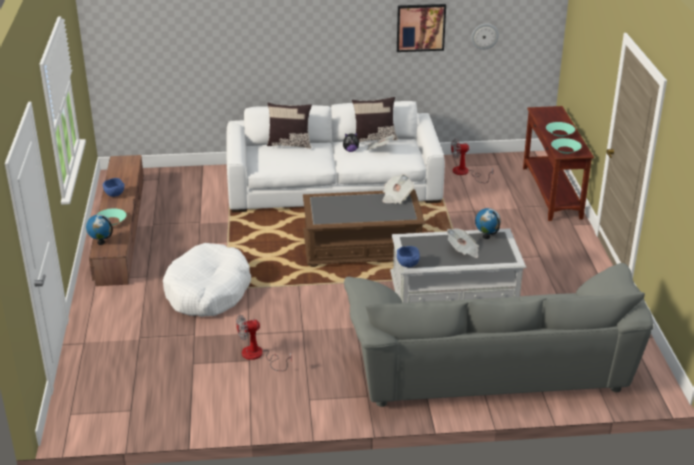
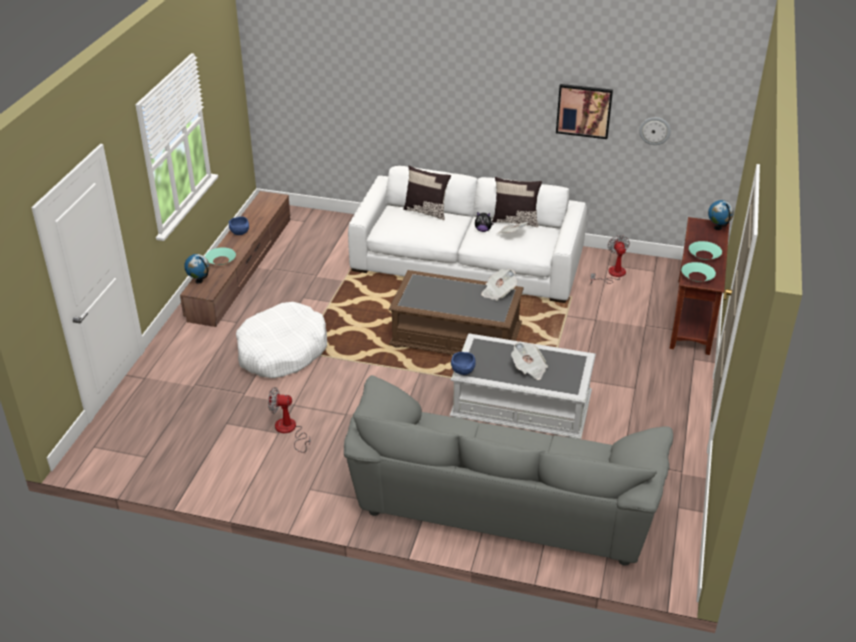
camera: 20 degrees right, 5 degrees up
(465, 173) = (612, 274): fan -> fan turned 75 degrees clockwise
(486, 236) = (564, 357): globe -> globe (718, 228)

